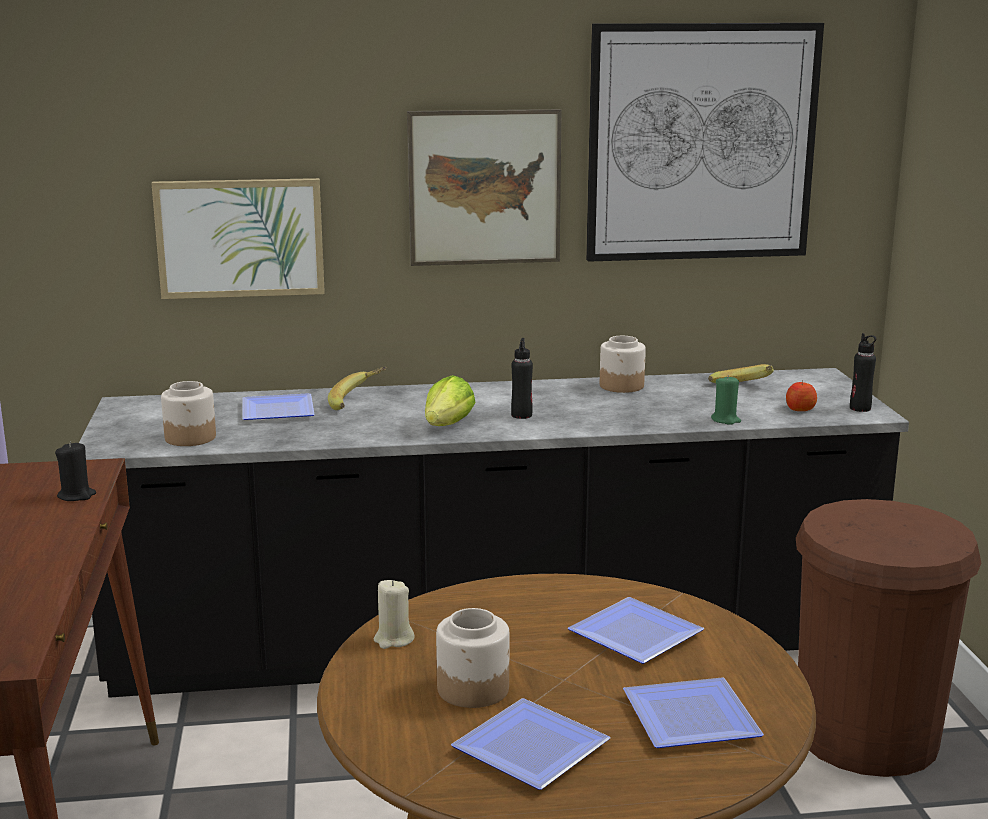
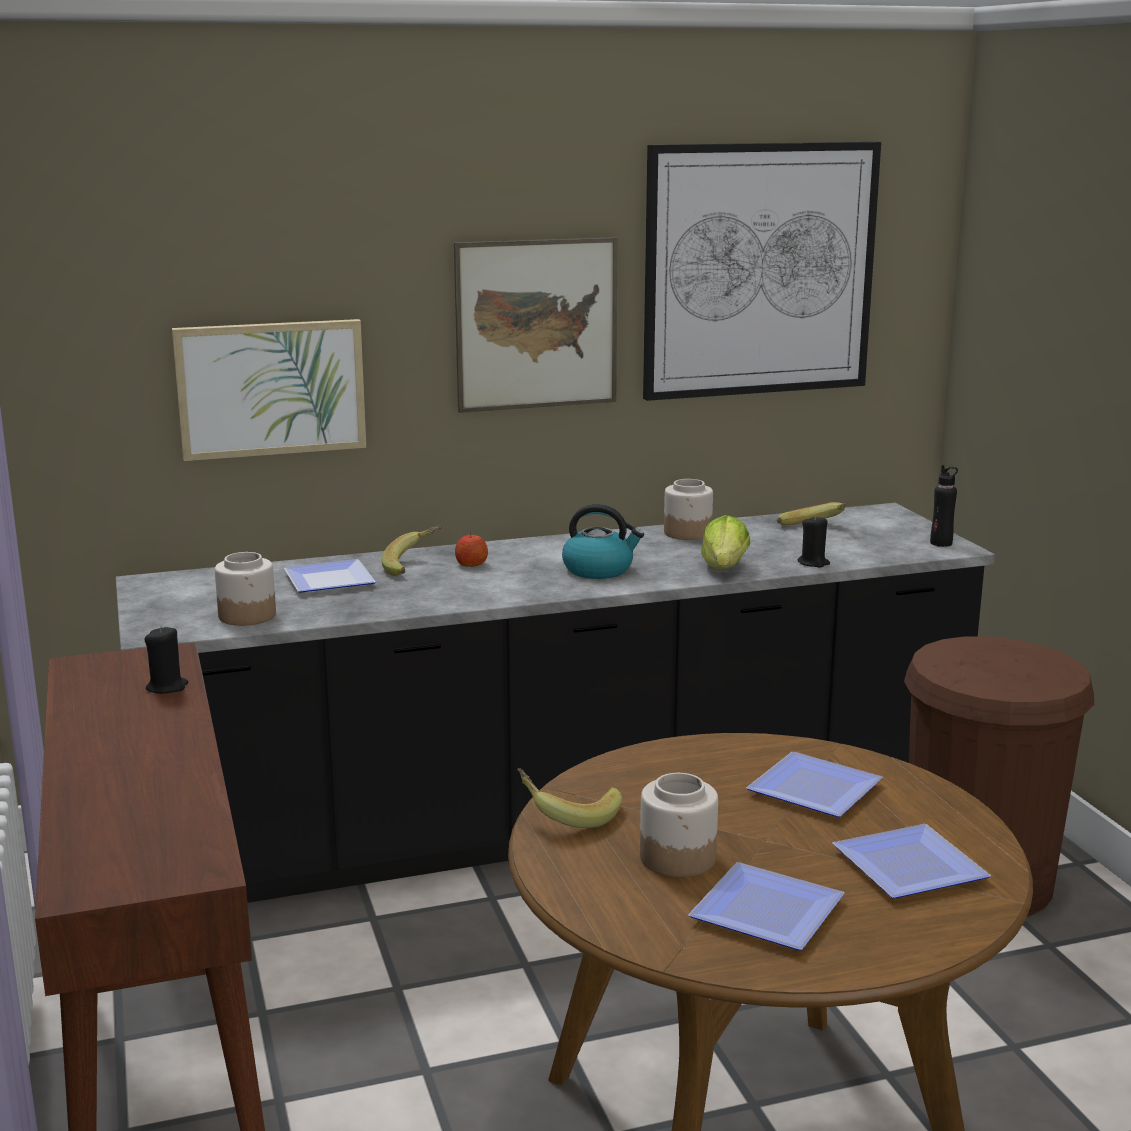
camera: 10 degrees left, 0 degrees up
(393, 639) = (568, 815): beige candle -> banana
(448, 425) = (526, 585): lettuce -> lettuce (724, 568)
(521, 415) = (599, 570): black bottle -> kettle
(725, 420) = (813, 563): green candle -> black candle
(800, 409) = (882, 547): apple -> apple (471, 564)

